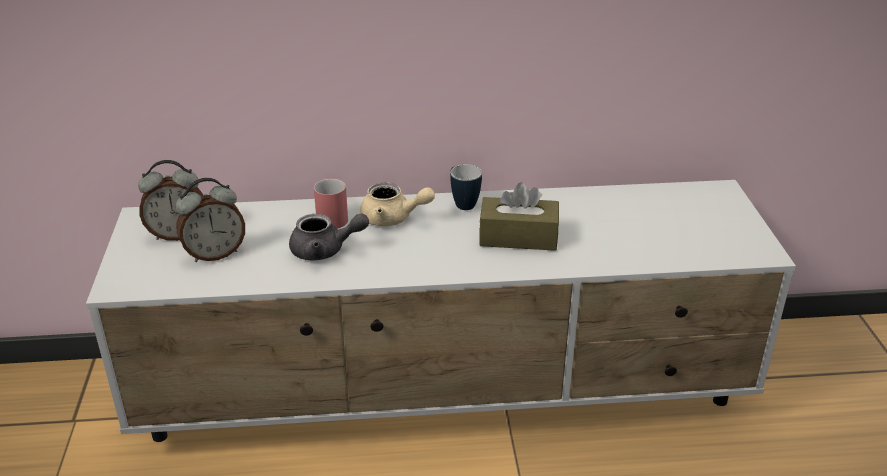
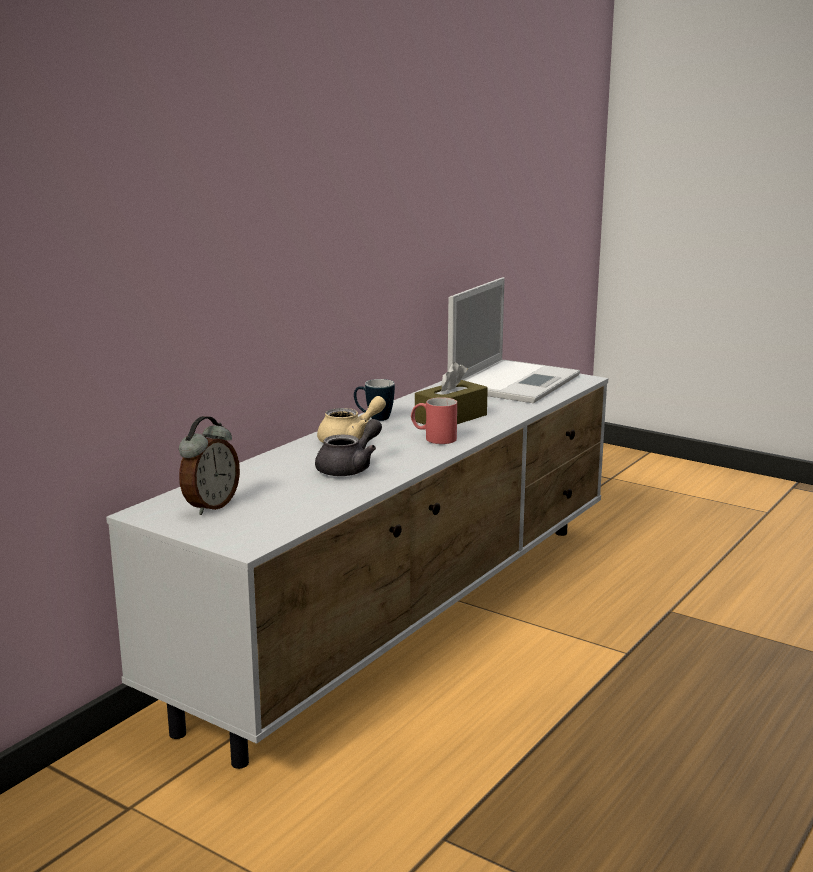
camera: 50 degrees left, 15 degrees down
(215, 254) = (273, 501): alarm clock -> none
(330, 216) = (304, 455): red mug -> red mug (433, 438)
(681, 221) = (515, 382): none -> laptop

